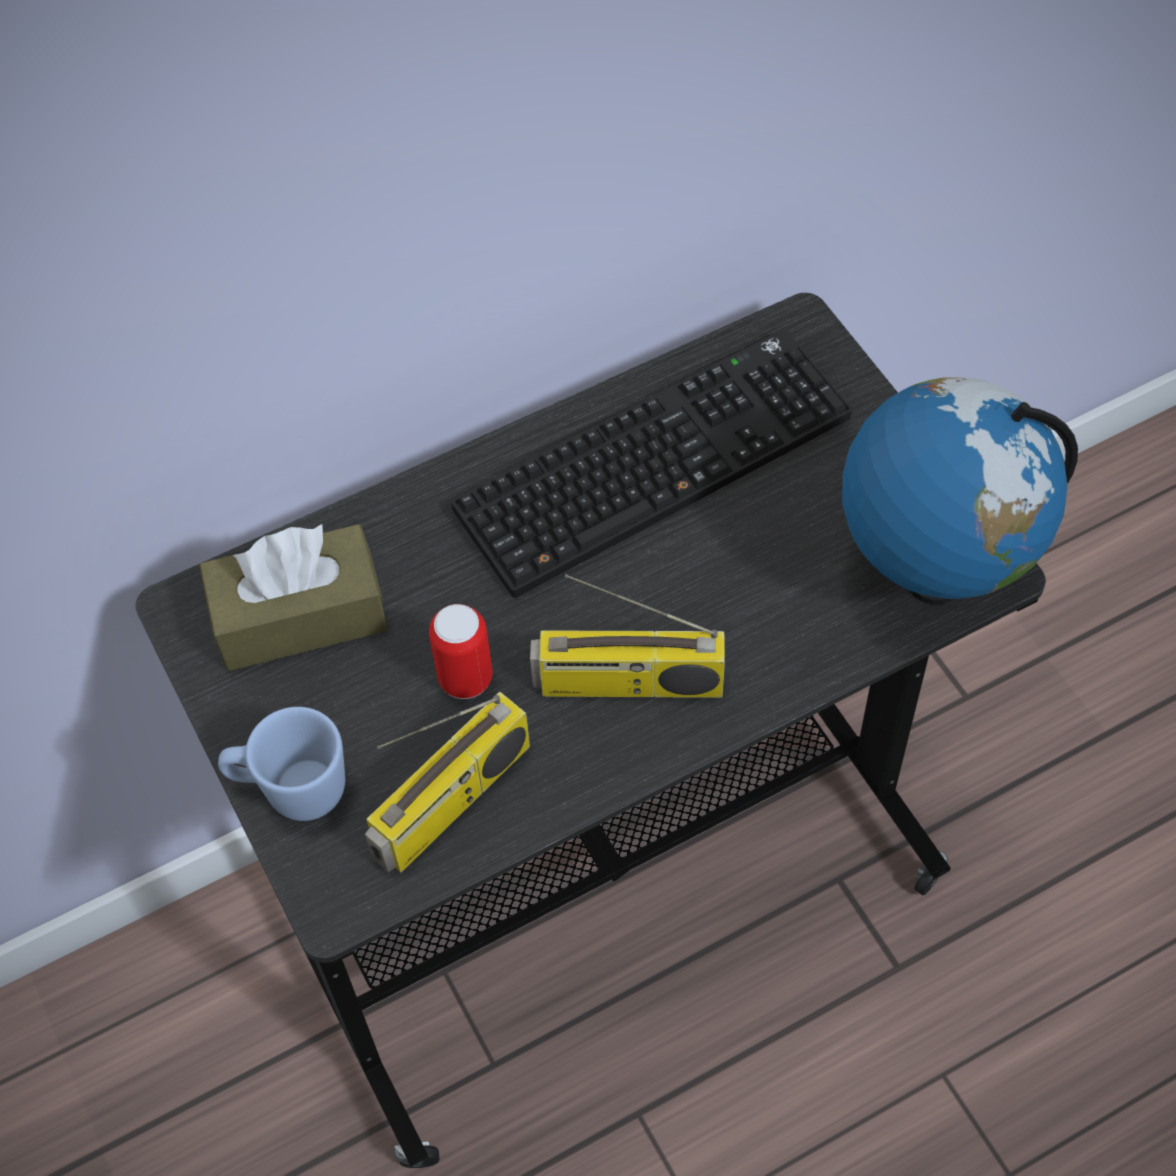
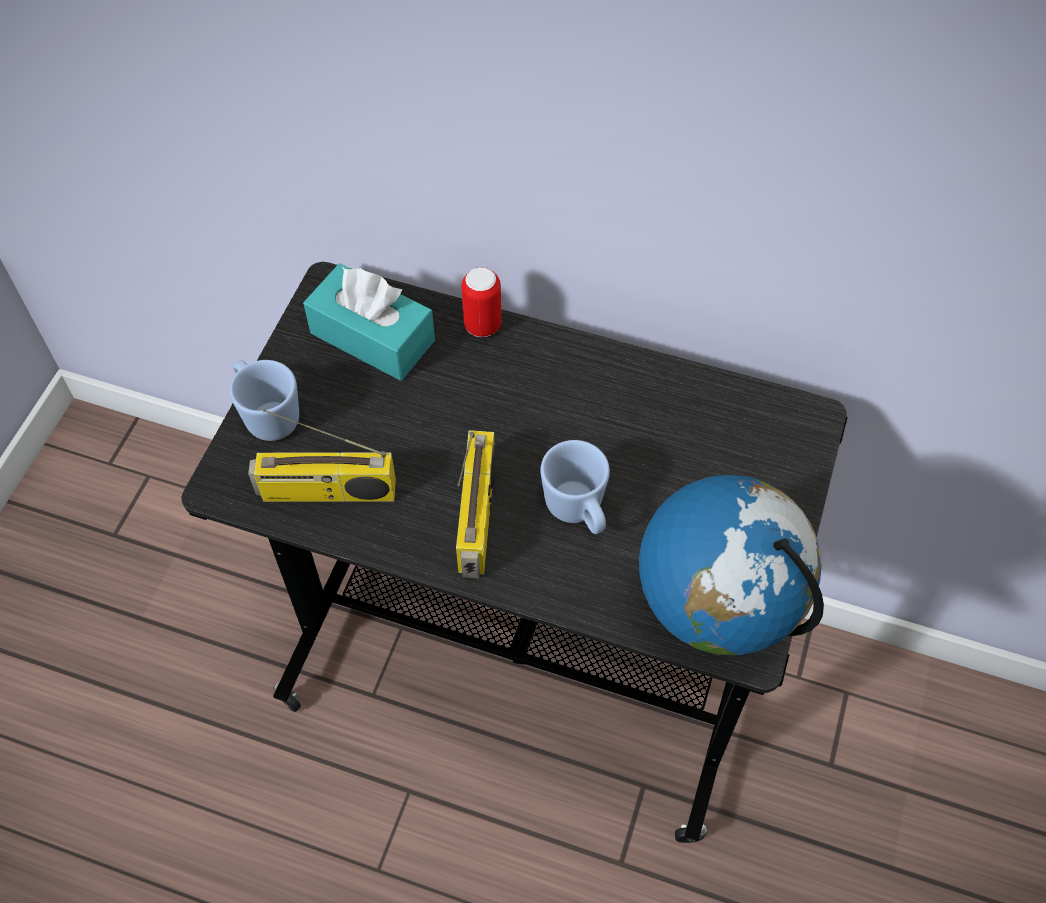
camera: 45 degrees right, 0 degrees up
(299, 616) = (372, 337): brown tissue box -> turquoise tissue box
(465, 678) = (407, 438): can -> can (482, 325)
(627, 684) = (478, 517): radio -> radio turned 135 degrees counterclockwise
(654, 457) = (640, 416): keyboard -> none
(708, 593) = (578, 511): none -> blue mug

